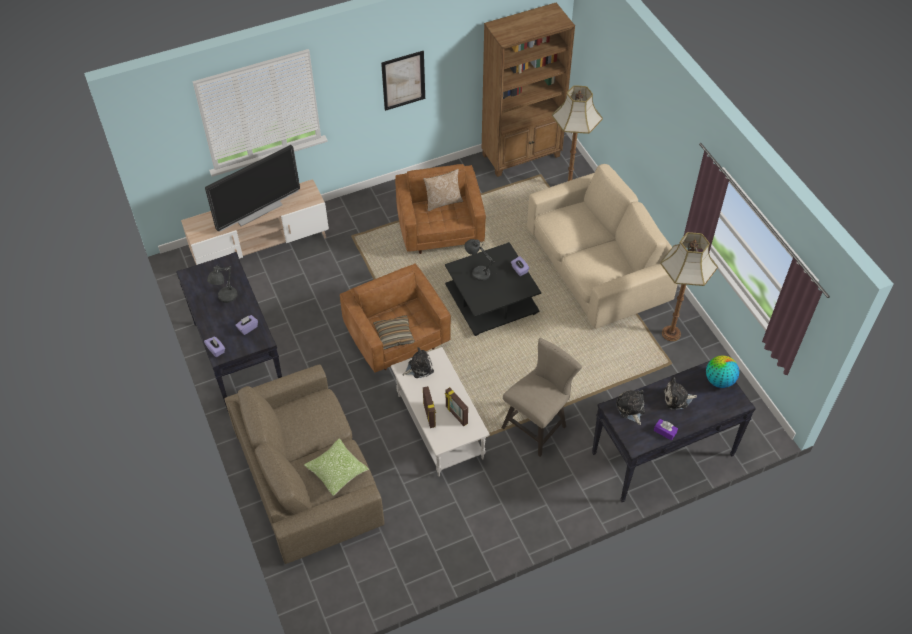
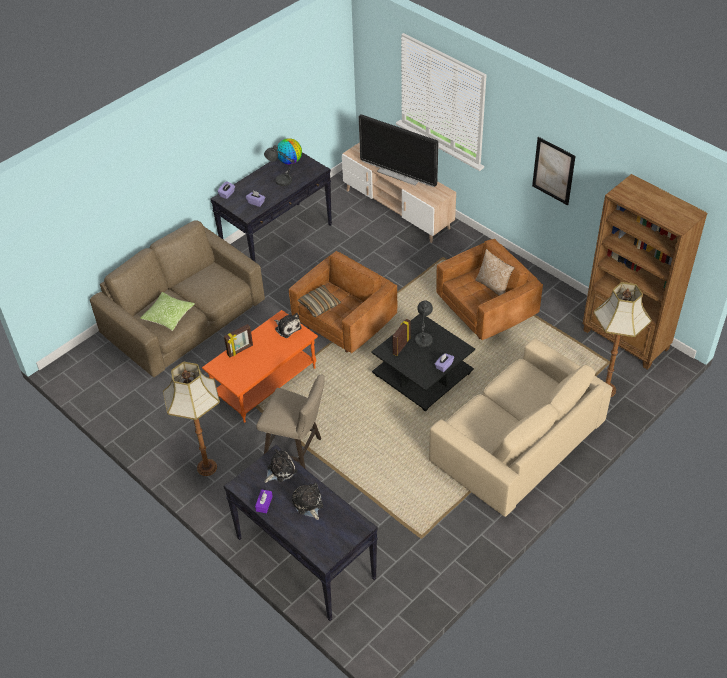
camera: 70 degrees right, 5 degrees down
(439, 426) = (265, 382): white coffee table -> orange coffee table
(456, 415) = (247, 367): picture frame -> picture frame (401, 346)
(671, 333) = (461, 528): floor lamp -> floor lamp (207, 468)
(719, 380) = (346, 534): globe -> globe (290, 161)

